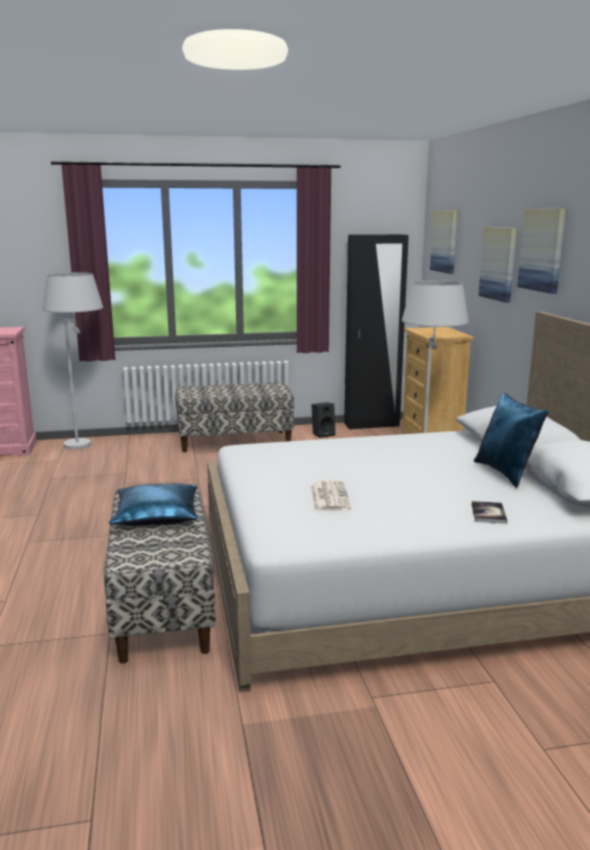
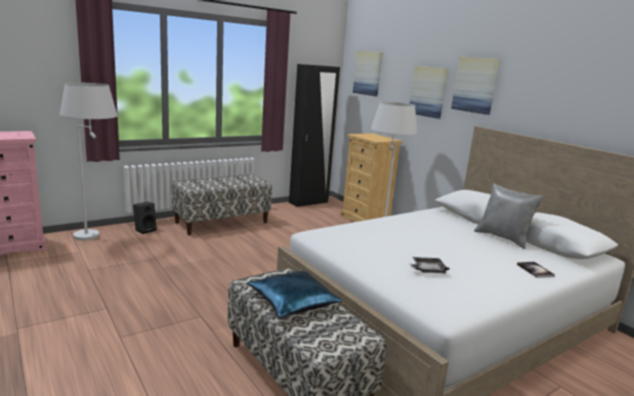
camera: 25 degrees left, 0 degrees up
(323, 434) = (282, 211): black speaker -> black speaker (145, 230)
(329, 497) = (427, 270): newspaper -> grey tray
(506, 473) = (503, 238): blue pillow -> grey pillow

